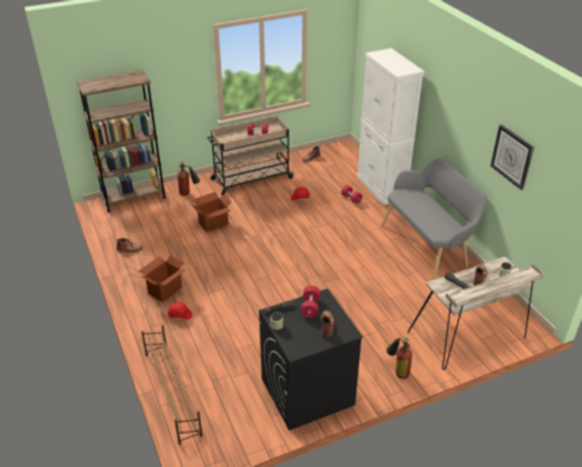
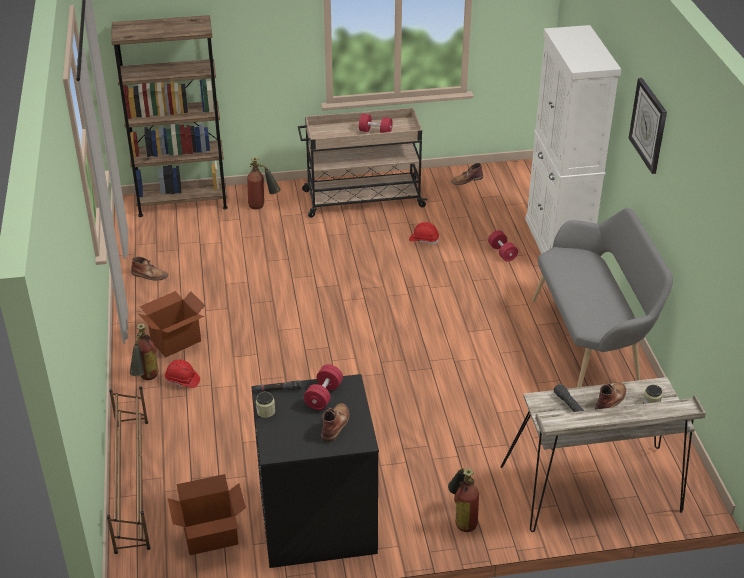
camera: 15 degrees right, 0 degrees up
(154, 320) = (146, 380): none -> fire extinguisher
(213, 224) = (280, 257): cardboard box -> cardboard box (211, 537)
(512, 156) = (704, 222): wall clock -> wall clock (648, 125)

